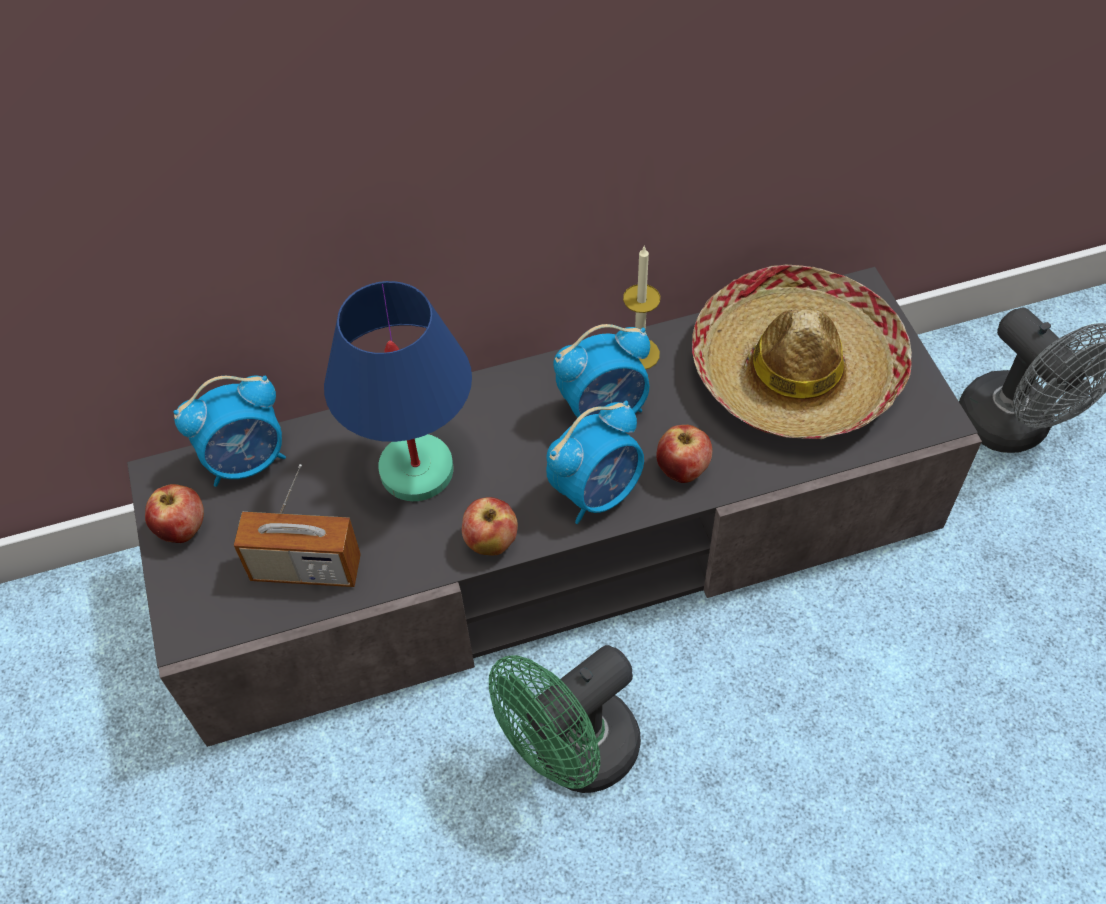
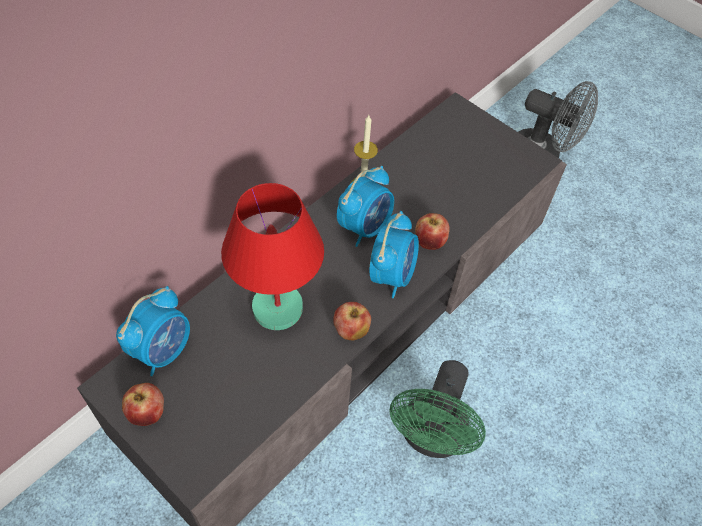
camera: 35 degrees left, 0 degrees up
(306, 569) = (248, 400): radio -> none
(415, 470) = (276, 308): blue table lamp -> red table lamp
(796, 370) = (452, 163): hat -> none

